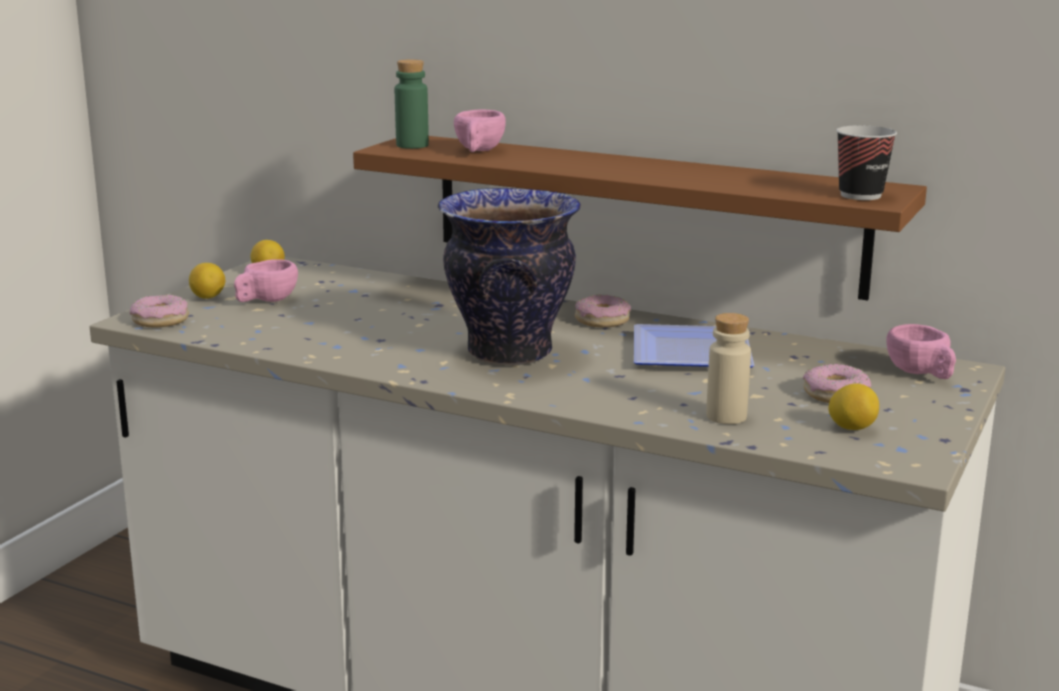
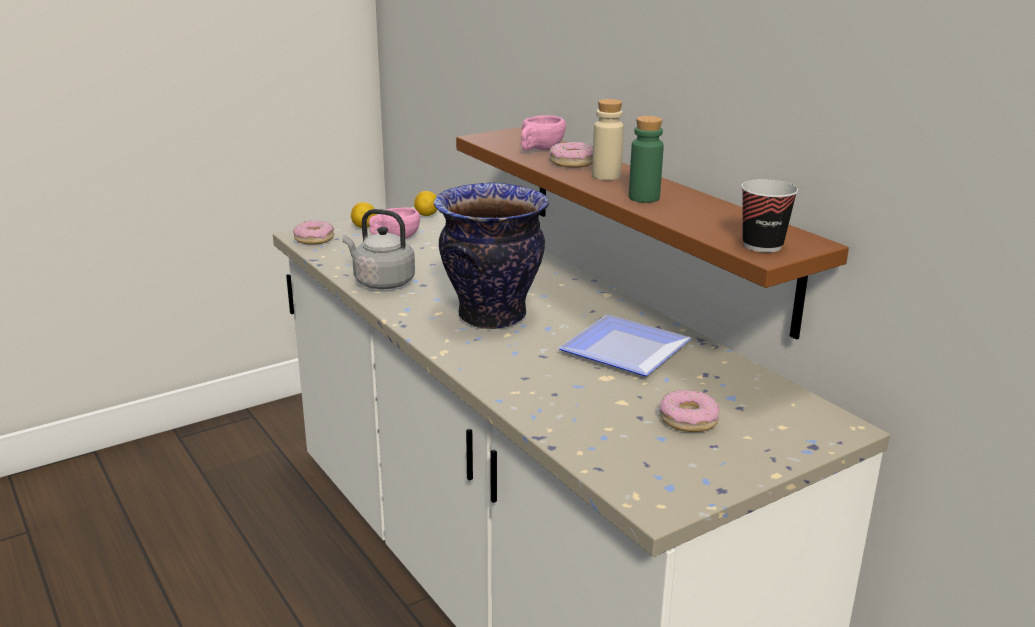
camera: 30 degrees right, 5 degrees up
(326, 347) = (381, 282): none -> grey kettle
(412, 145) = (504, 137): green bottle -> green bottle (644, 198)
(602, 320) = (598, 304): donut -> donut (572, 162)
(726, 416) = (570, 414): beige bottle -> beige bottle (606, 176)
(852, 428) = (655, 455): lemon -> none
(921, 374) = (794, 421): pink cup -> none

